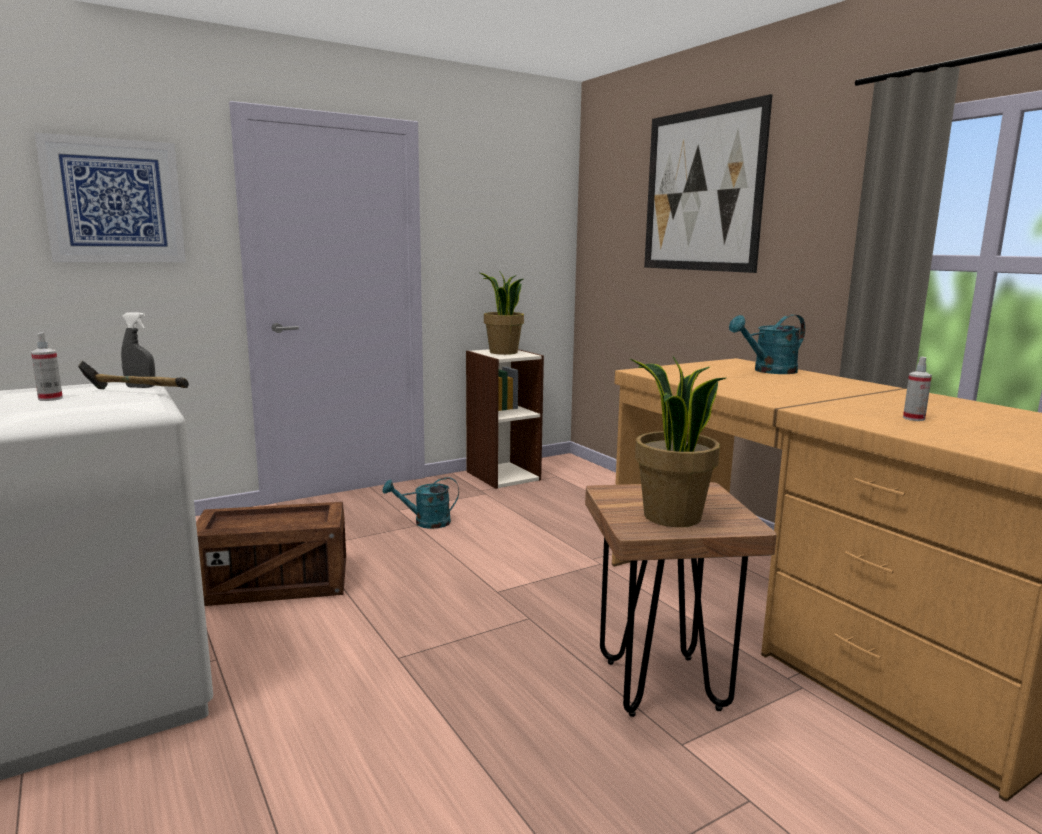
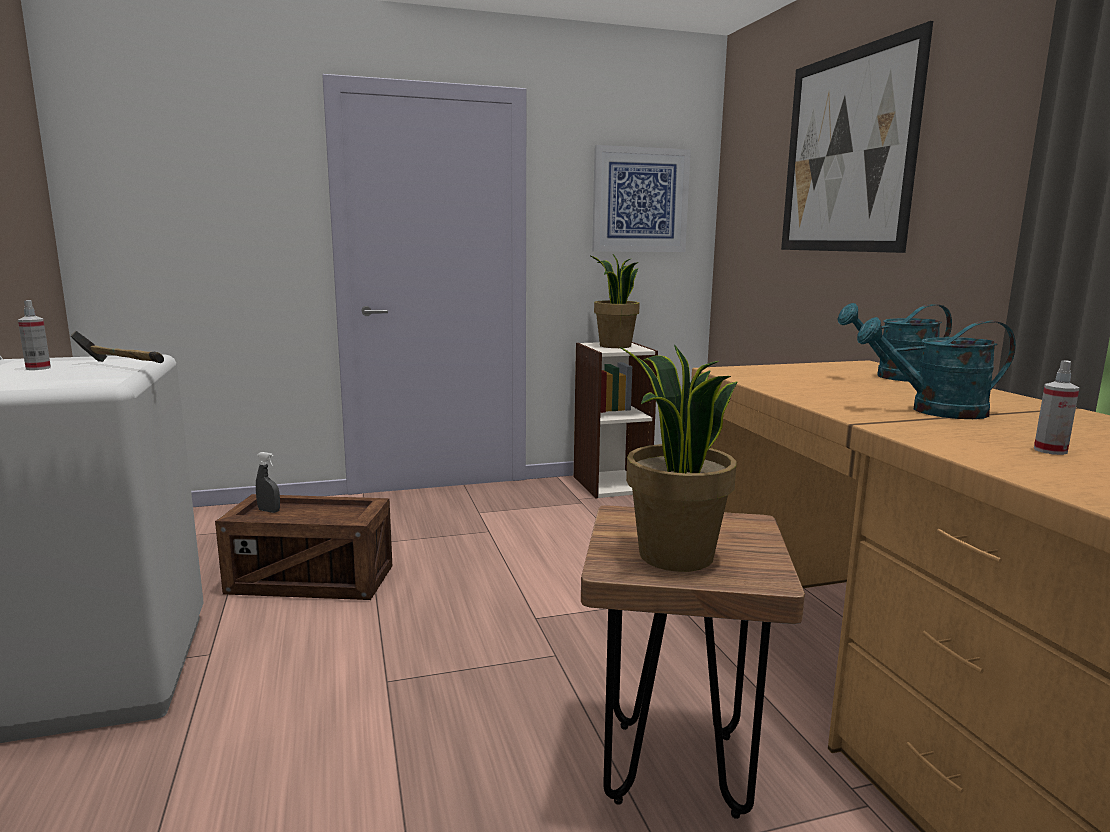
camera: 15 degrees right, 0 degrees up
(114, 201) = (206, 179): picture -> picture (640, 200)
(140, 387) = (138, 361): grey spray bottle -> grey spray bottle (269, 511)
(425, 523) = (500, 529): turquoise watering can -> turquoise watering can (935, 411)

